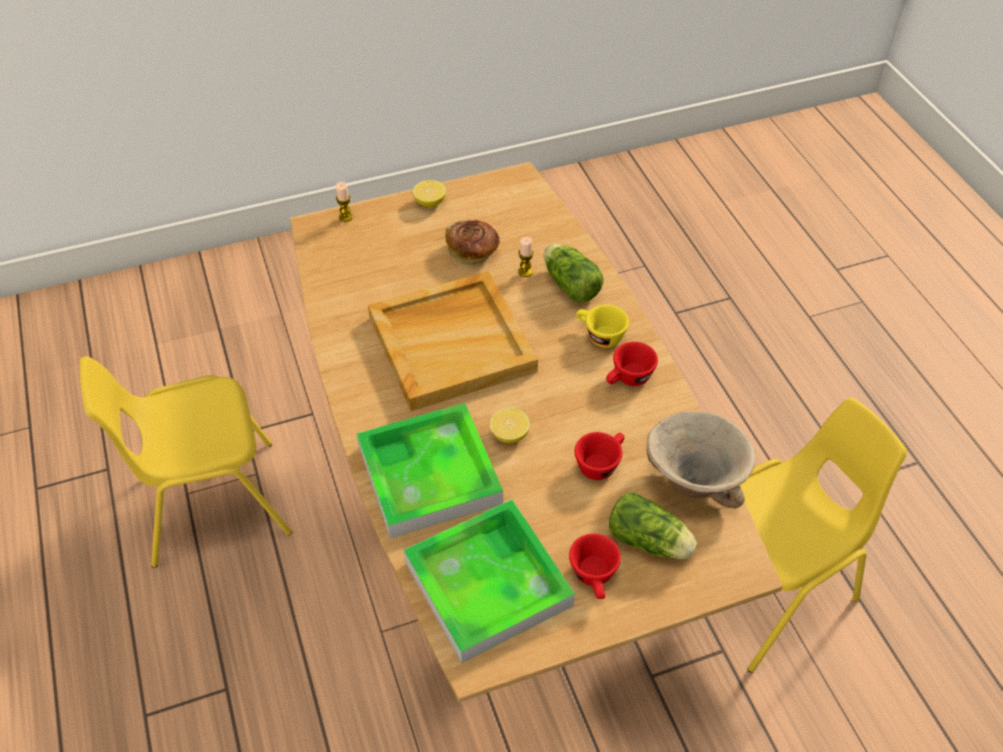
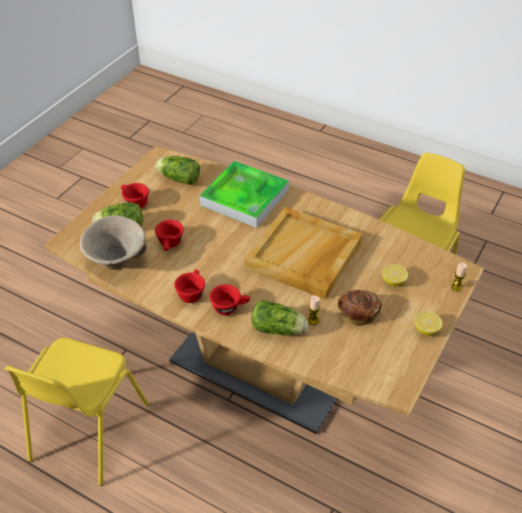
camera: 140 degrees right, 5 degrees down
(488, 583) = (178, 178): tray -> lettuce
(509, 435) = (226, 232): lemon -> lemon (393, 281)
(599, 336) = (230, 307): yellow cup -> red cup

